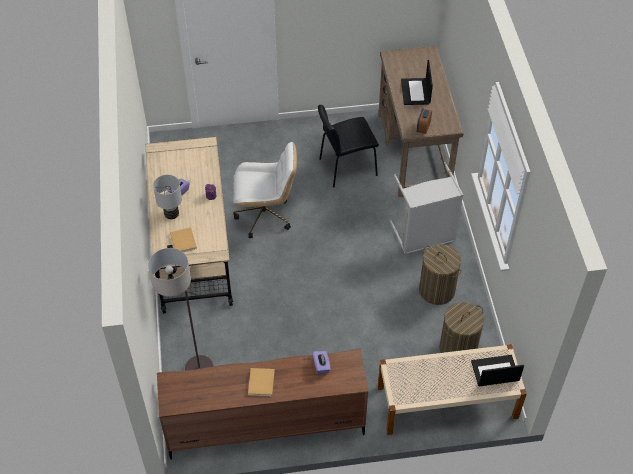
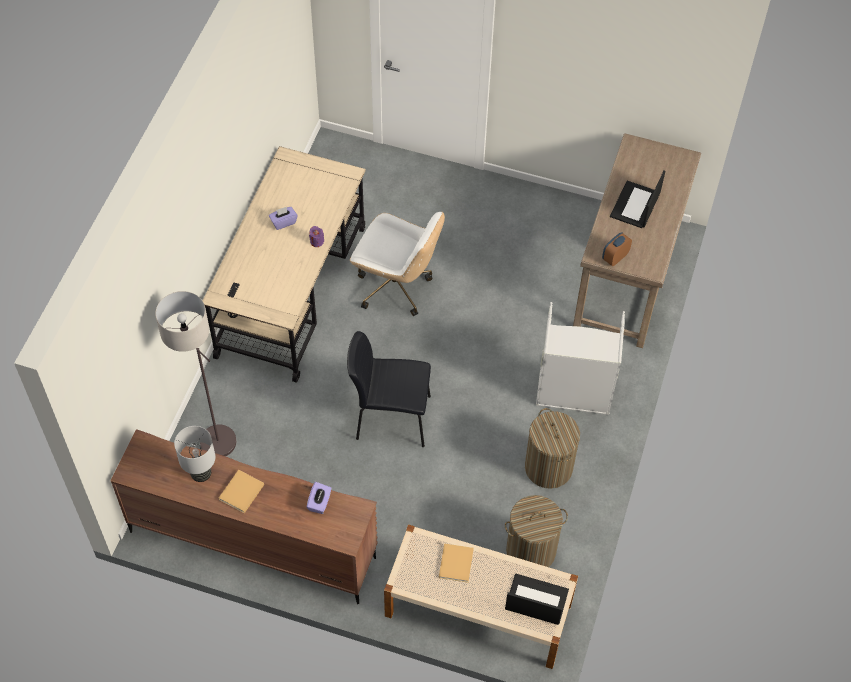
camera: 25 degrees right, 5 degrees up
(171, 213) = (260, 245): grey table lamp -> grey table lamp (200, 473)
(183, 240) = (254, 284): beige book -> beige book (456, 562)
(346, 167) = (529, 264): black chair -> black chair (390, 417)

